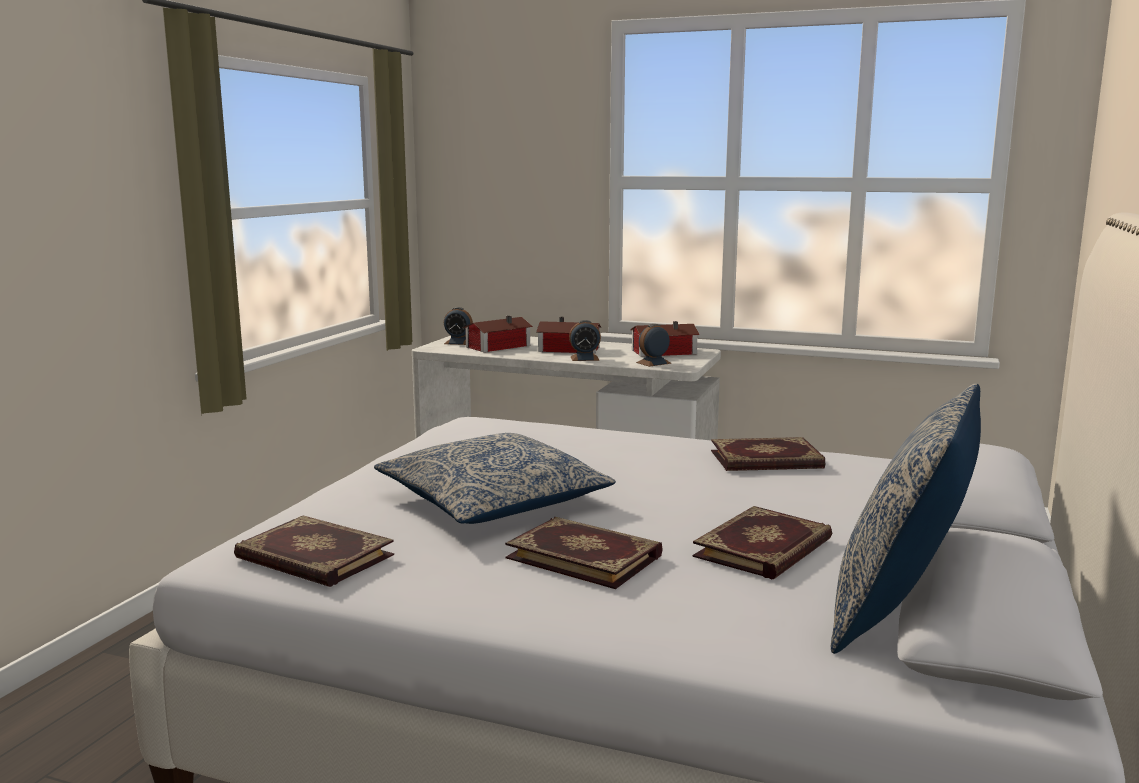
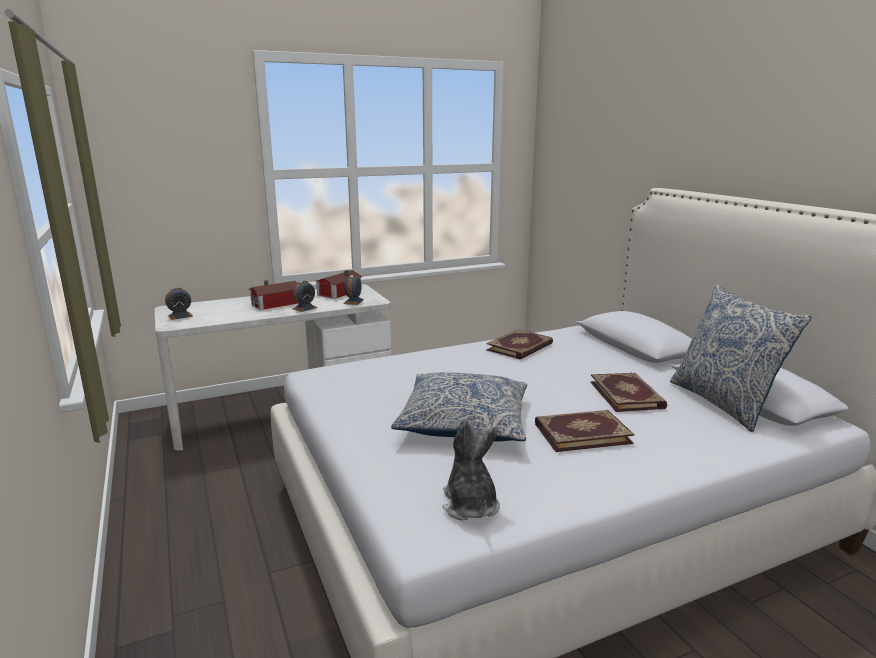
camera: 45 degrees left, 5 degrees up
(313, 558) = (470, 505): book -> plush toy
(496, 346) = (218, 312): toy house -> none

